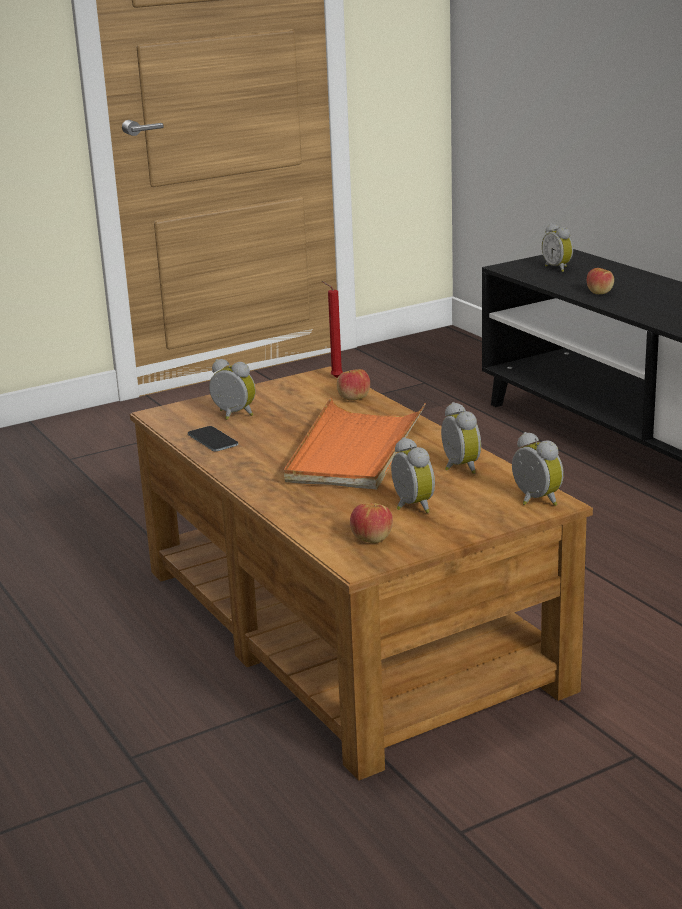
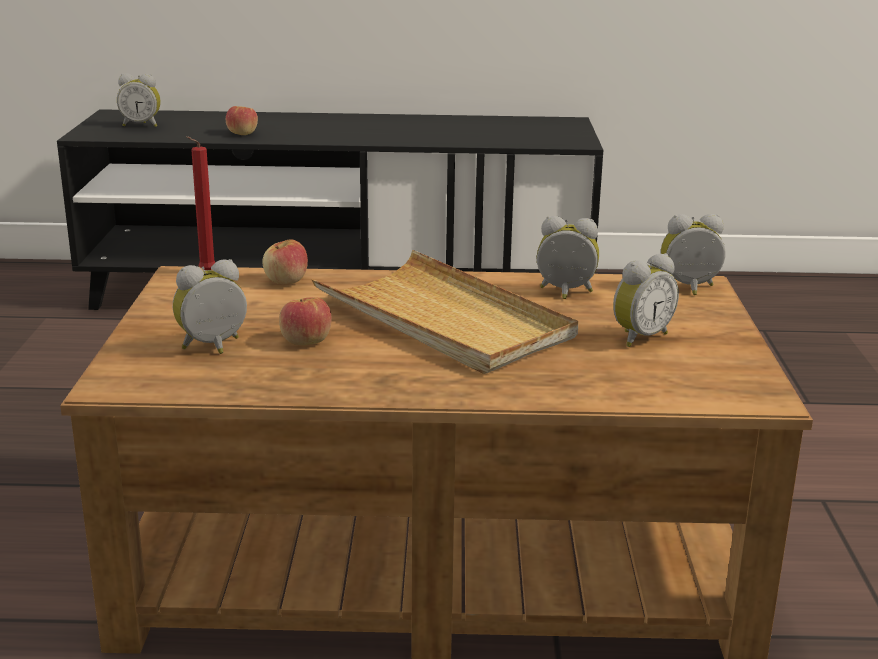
camera: 60 degrees left, 0 degrees up
(212, 439) = (273, 377): phone -> none
(355, 450) = (444, 319): orange tray -> beige tray
(371, 538) = (702, 375): apple -> apple (305, 341)
(410, 507) = (639, 337): alarm clock -> alarm clock turned 135 degrees clockwise

